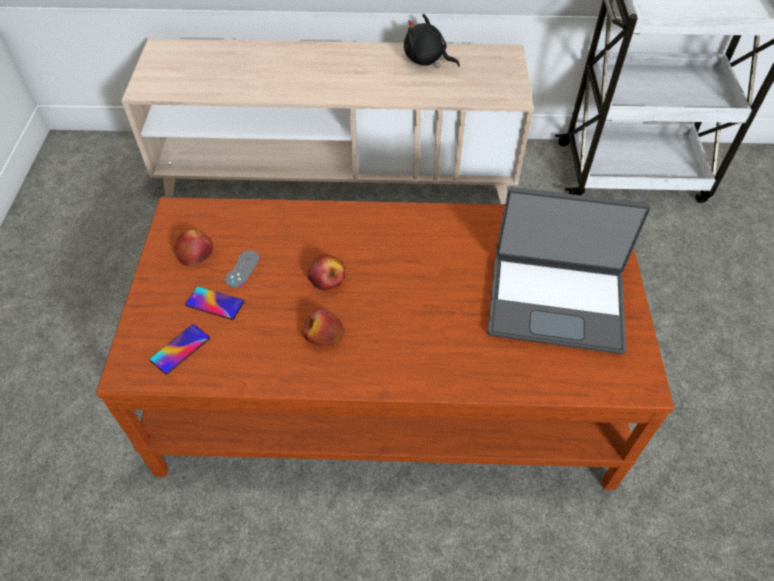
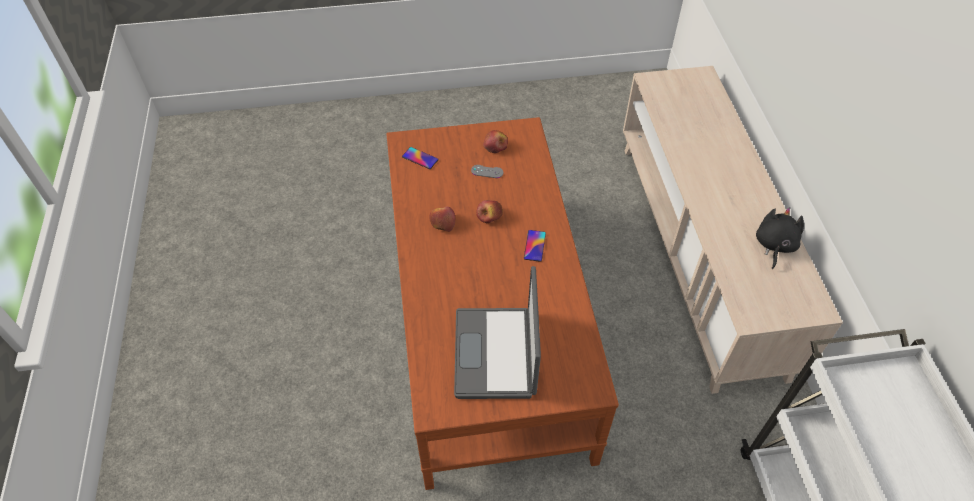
camera: 80 degrees right, 0 degrees up
(214, 303) = (456, 165): phone -> phone (534, 246)

